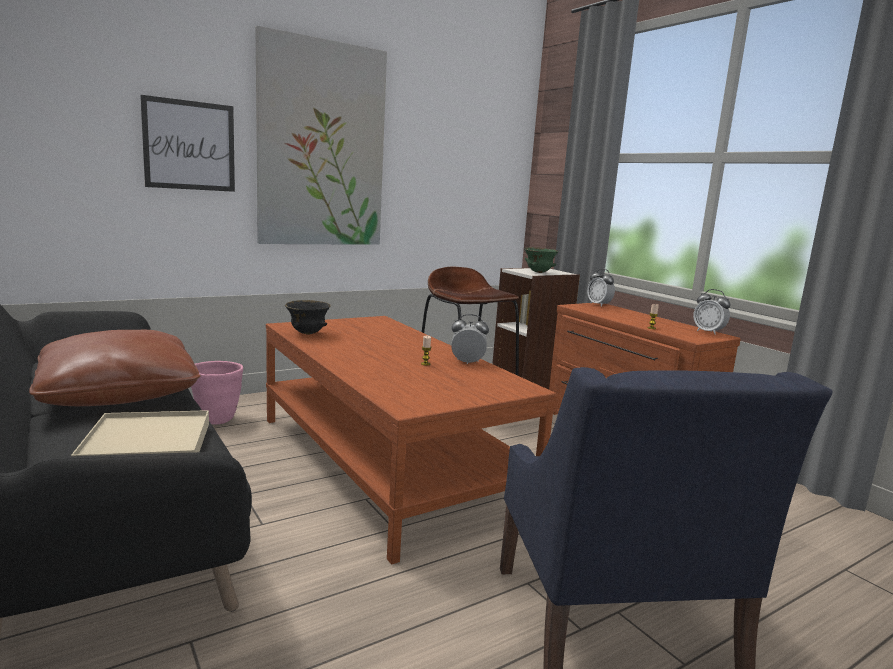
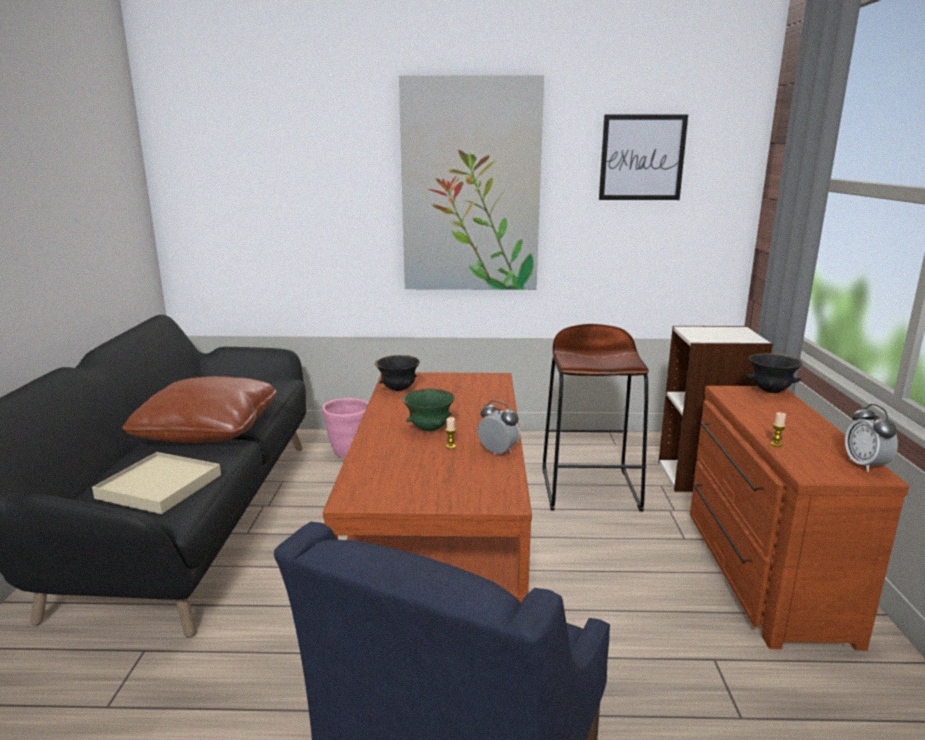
camera: 35 degrees right, 5 degrees up
(189, 145) = (341, 199): picture -> picture (642, 158)
(538, 272) = (711, 337): green bowl -> green bowl (429, 429)
(599, 305) = (771, 391): alarm clock -> black bowl

